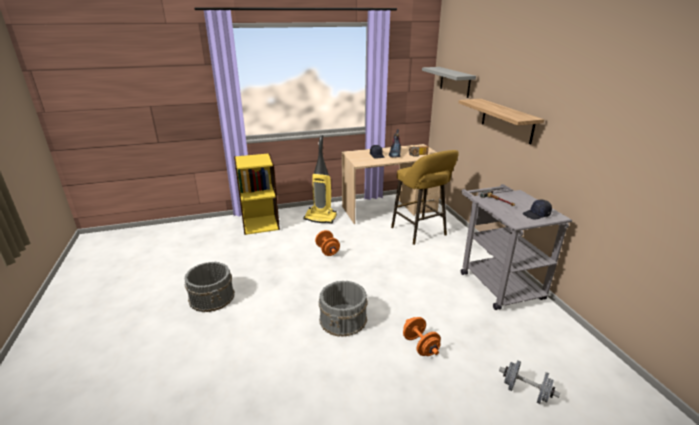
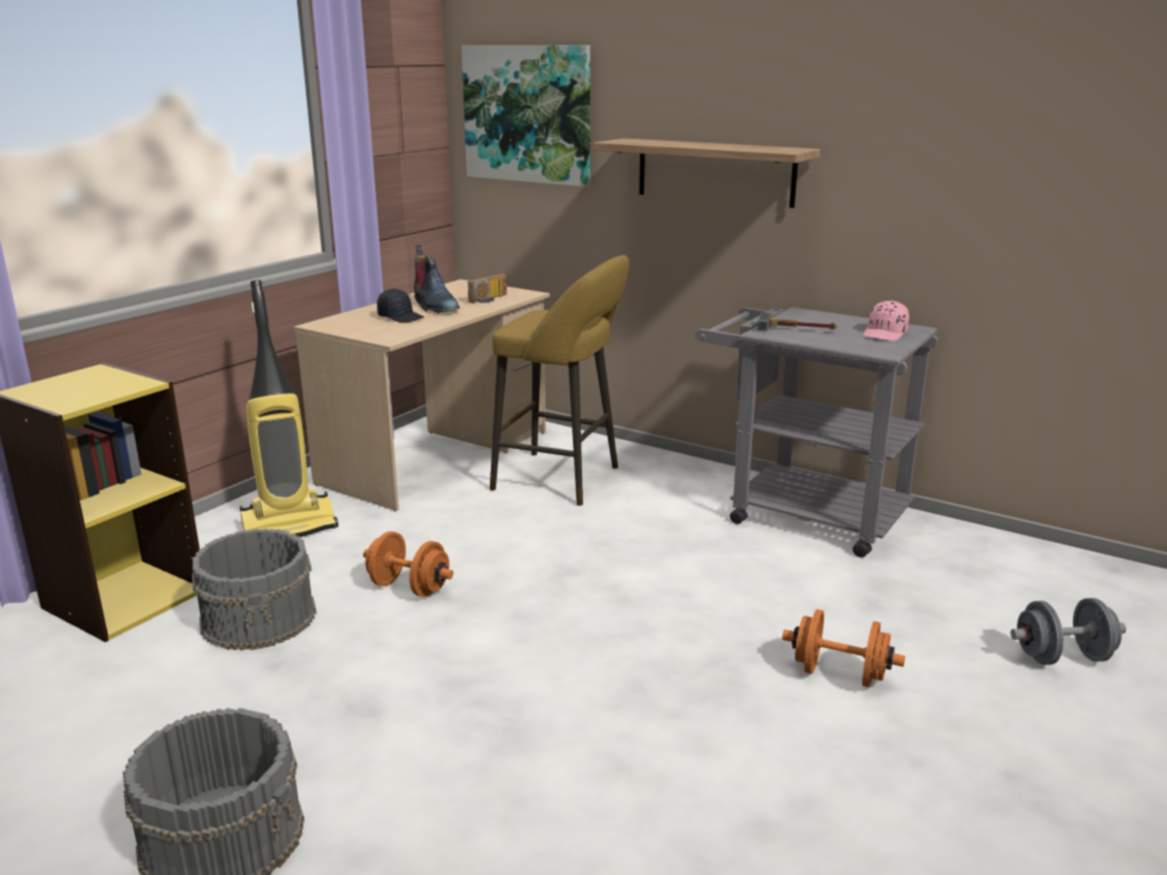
camera: 40 degrees left, 5 degrees down
(343, 319) = (641, 704): grey bucket -> grey bucket (260, 617)
(455, 82) = (527, 114): grey shelf -> picture
(536, 215) = (885, 334): black cap -> pink cap

